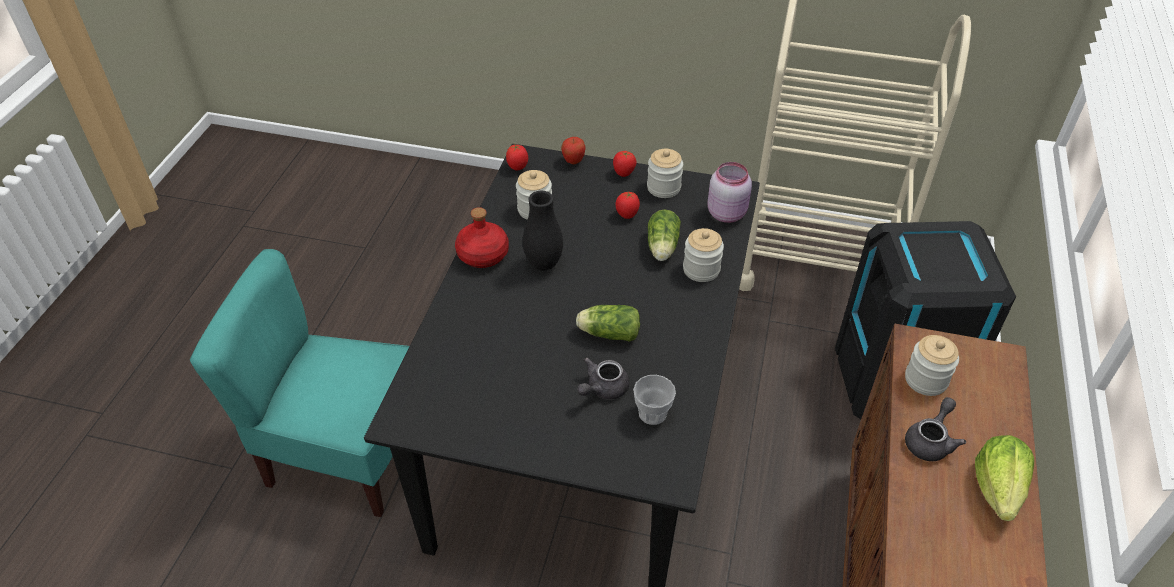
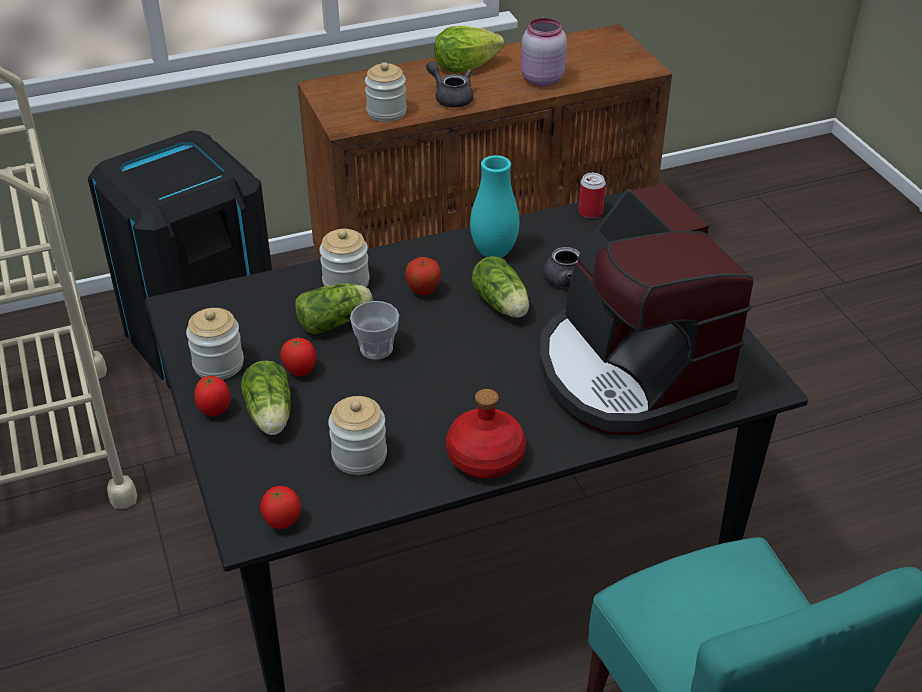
camera: 125 degrees left, 5 degrees down
(481, 358) = (630, 372): none -> coffee machine
(543, 264) = (450, 397): black vase -> none
(573, 161) = (223, 471): apple -> apple (423, 292)
(599, 191) = (270, 416): none -> lettuce
(652, 413) = (565, 241): cup -> cup (376, 349)
(673, 362) = (494, 253): none -> turquoise vase
(680, 456) = (590, 212): none -> can
(727, 213) = (229, 299): pink jar -> pink jar (541, 79)
(930, 441) = (451, 97): grey teapot -> grey teapot turned 45 degrees clockwise

